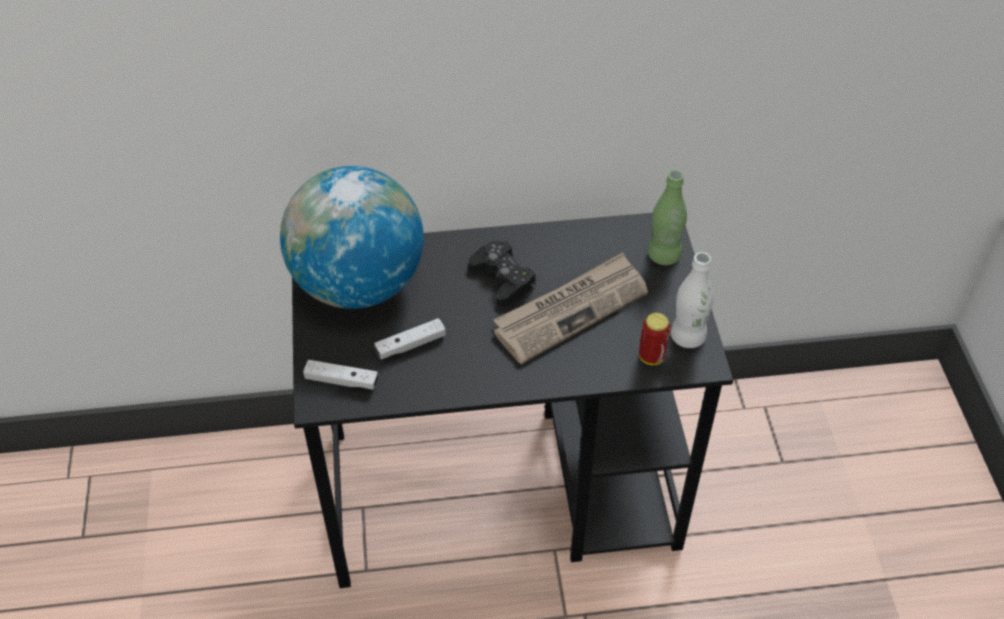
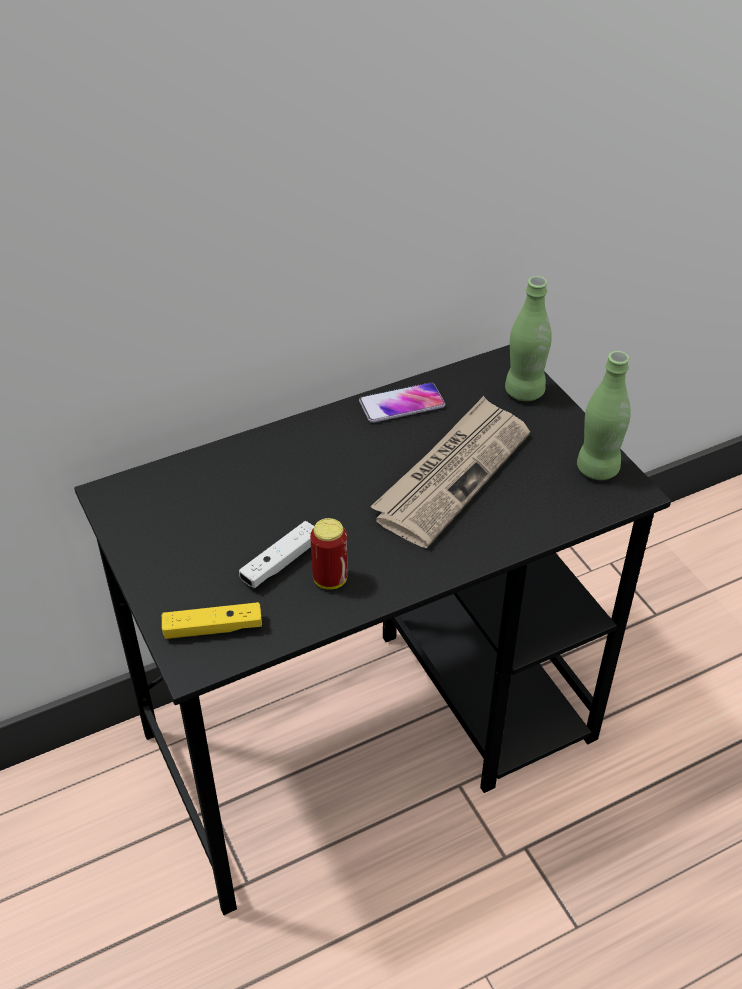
camera: 20 degrees left, 5 degrees down
(341, 381) = (213, 628): white game controller -> yellow game controller
(358, 284) = (181, 511): globe -> none
(502, 278) = (355, 460): black game controller -> none
(561, 241) = (402, 404): none -> phone
(651, 357) = (570, 500): can -> can (330, 579)
(687, 337) = (597, 469): white bottle -> green bottle

